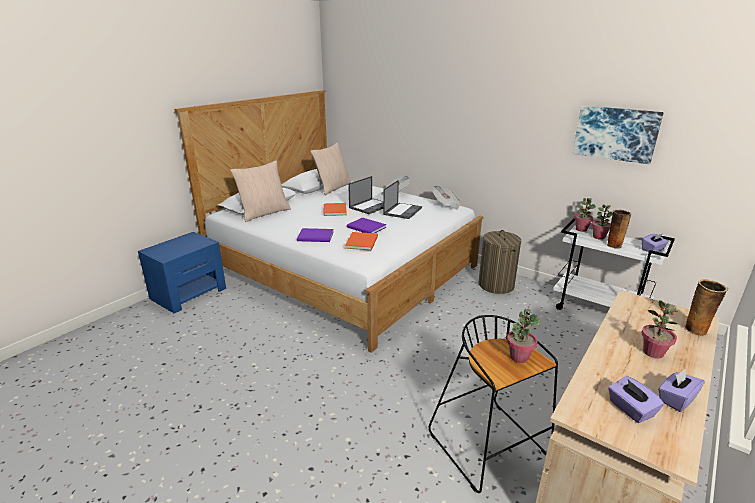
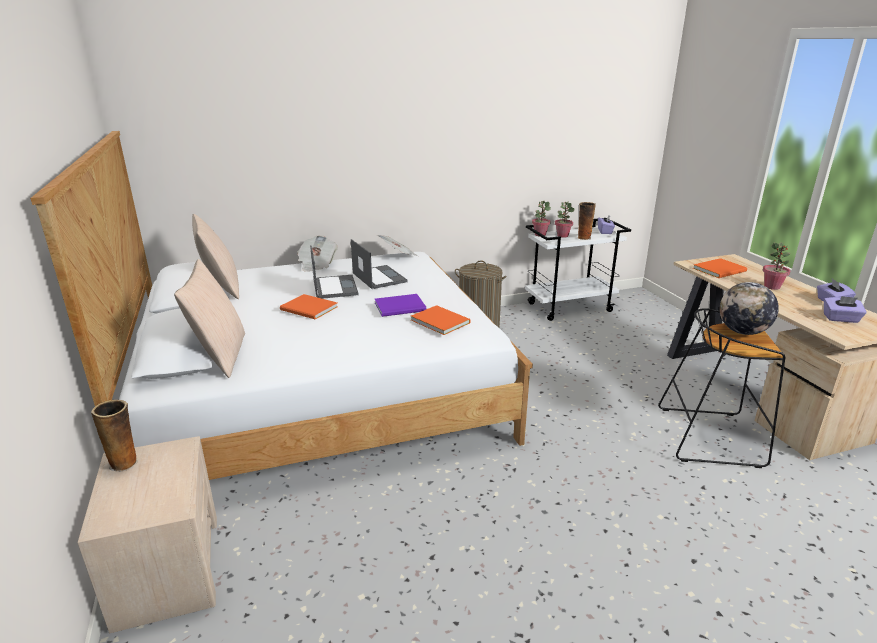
camera: 55 degrees left, 0 degrees up
(189, 293) = (169, 568): blue nightstand -> beige nightstand
(316, 237) = (377, 342): purple book -> none
(519, 357) = (742, 332): potted plant -> globe
(615, 133) = (550, 131): picture -> none
(646, 316) = (721, 270): none -> orange book
(696, 330) = (748, 265): vase -> vase (125, 463)

